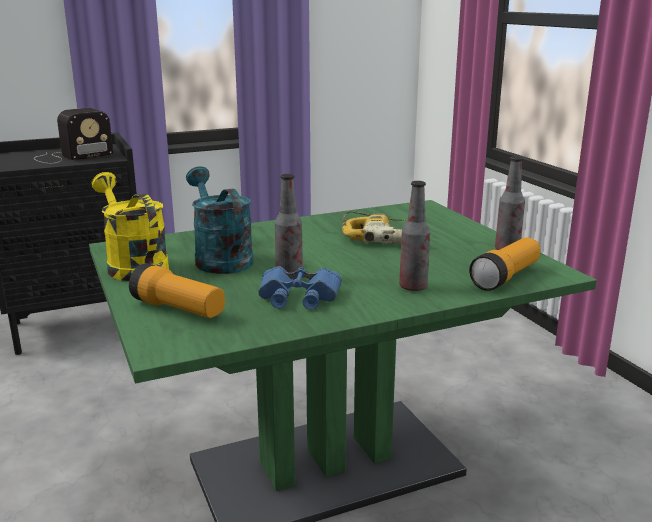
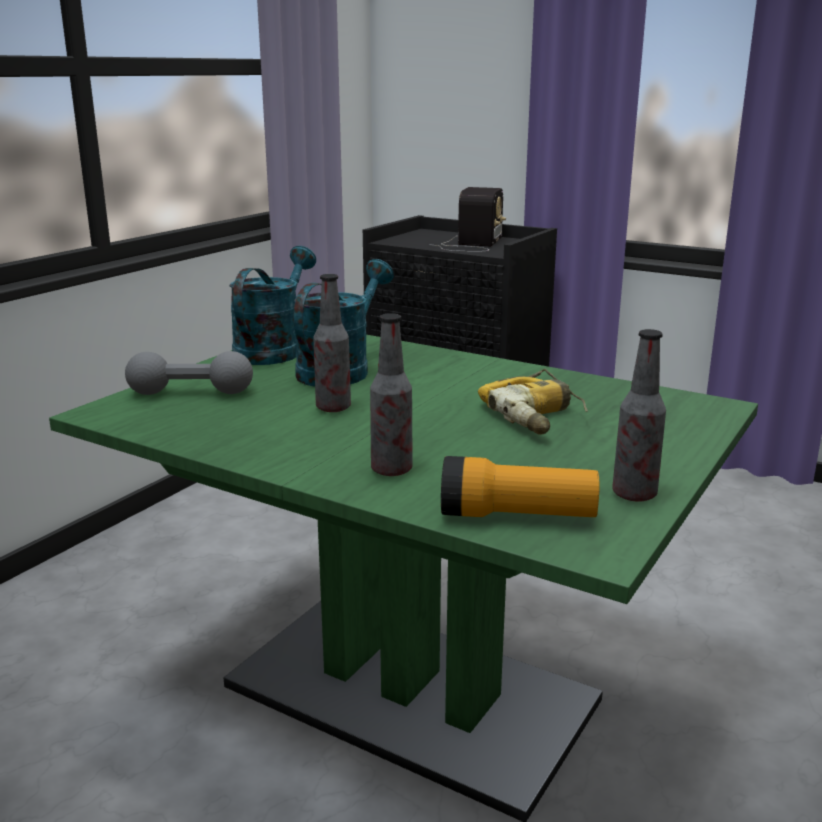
camera: 55 degrees right, 0 degrees up
(70, 156) = (471, 244): radio -> radio turned 90 degrees counterclockwise
(133, 265) = (273, 350): yellow watering can -> turquoise watering can
(178, 309) = (191, 393): flashlight -> grey dumbbell
(299, 296) = (283, 426): blue binoculars -> none

